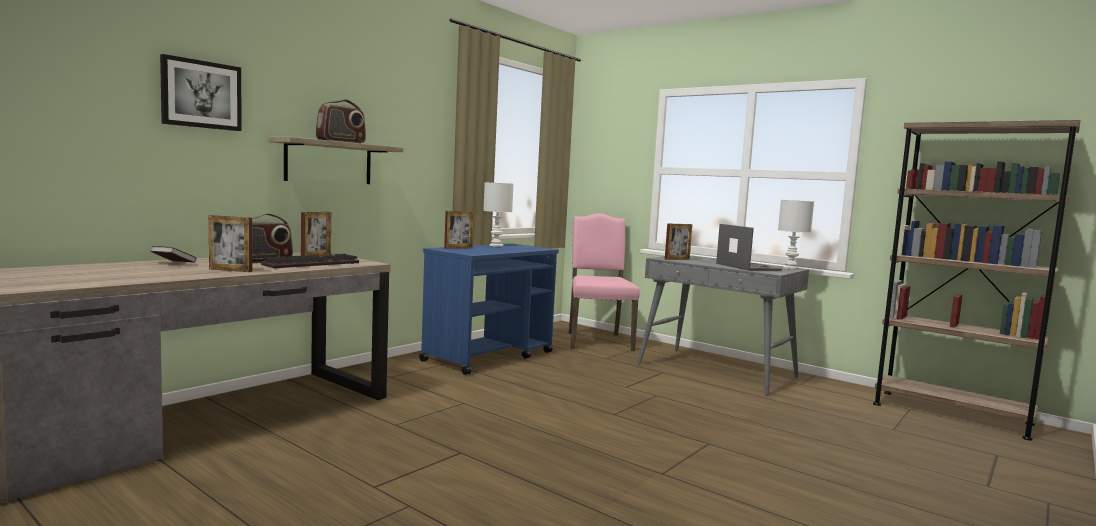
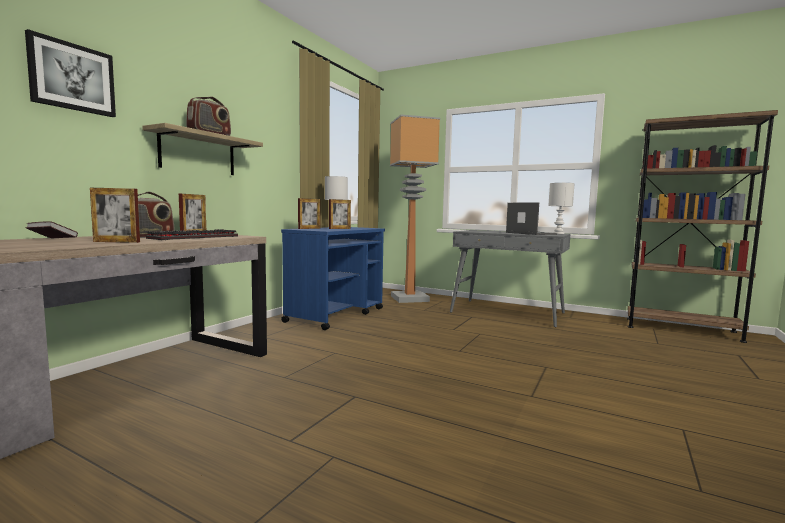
camera: 10 degrees left, 0 degrees up
(597, 341) = (410, 298): pink chair -> floor lamp
(677, 259) = (475, 231): picture frame -> picture frame (339, 228)

